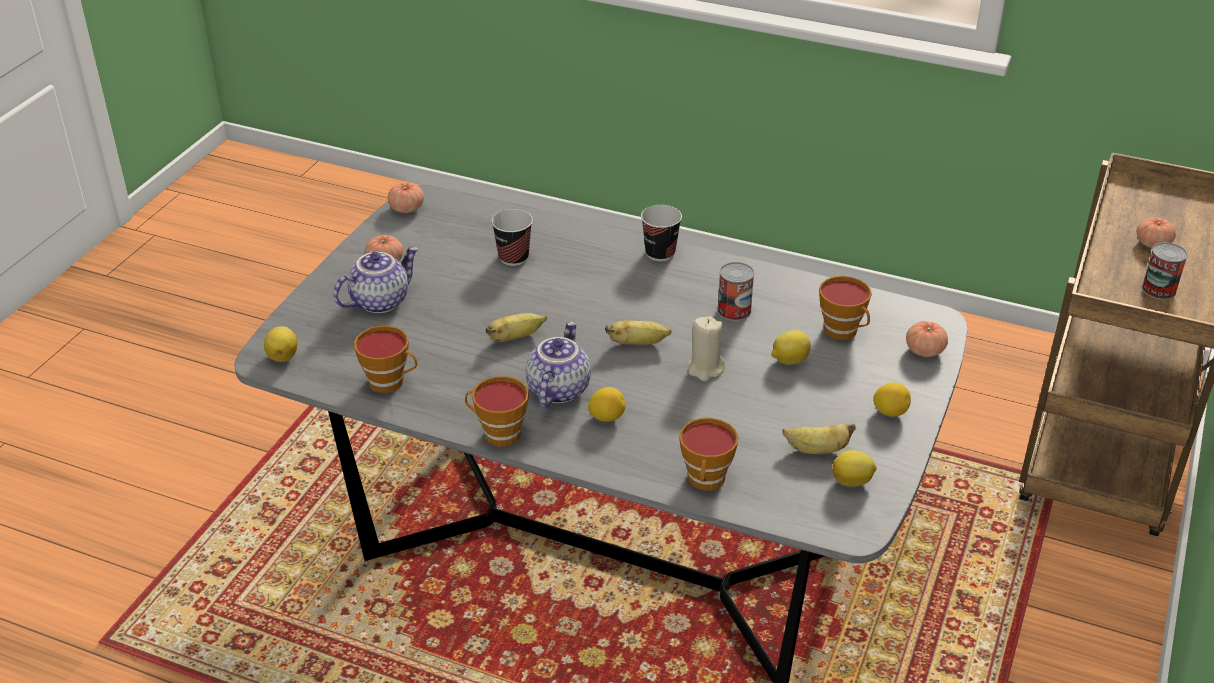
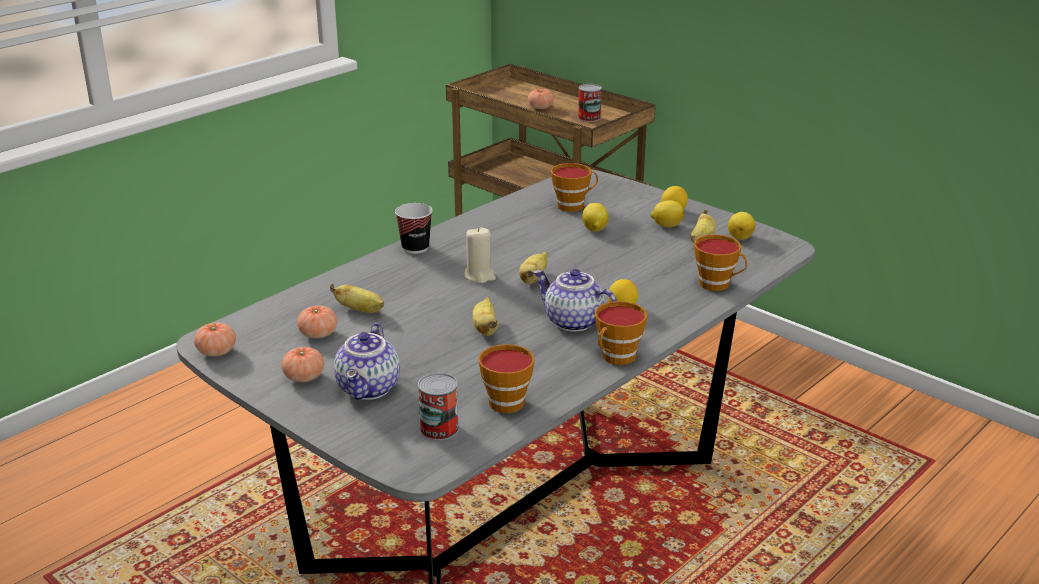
camera: 70 degrees left, 10 degrees down
(283, 356) = (421, 458): lemon -> lemon (666, 225)
(379, 301) = (370, 389): teapot -> teapot turned 150 degrees counterclockwise
(513, 258) = (361, 310): cup -> banana
(705, 369) = (584, 260): beige candle -> beige candle (479, 276)
(734, 310) = (518, 236): can -> can (439, 429)
(924, 350) = (613, 186): tomato -> tomato (318, 334)

